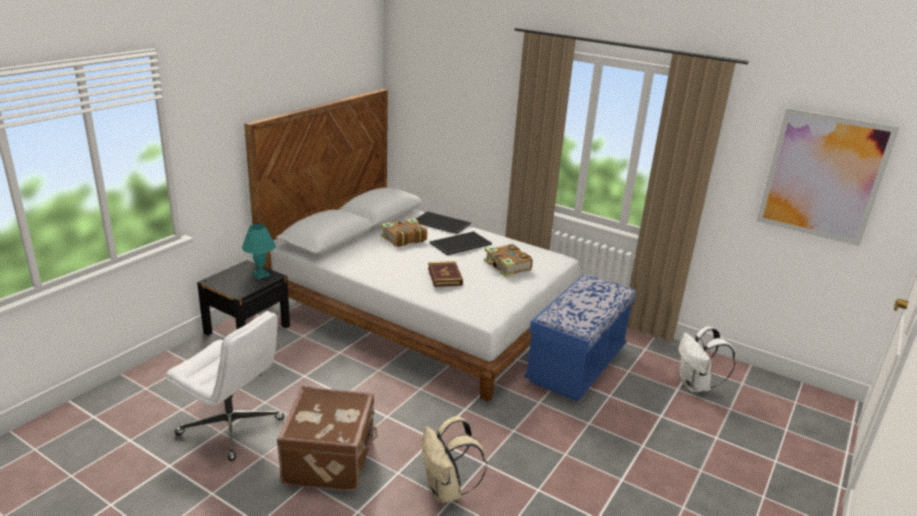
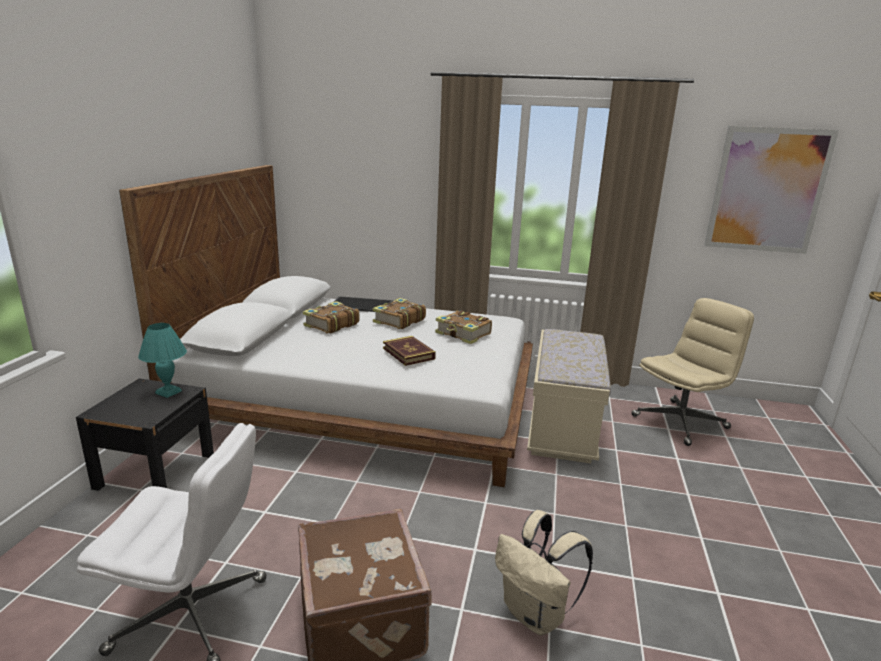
camera: 20 degrees left, 5 degrees down
(460, 244) = (398, 321): tray -> book
(576, 366) = (562, 427): blue bench -> beige bench
(696, 386) = (680, 422): white backpack -> beige office chair

